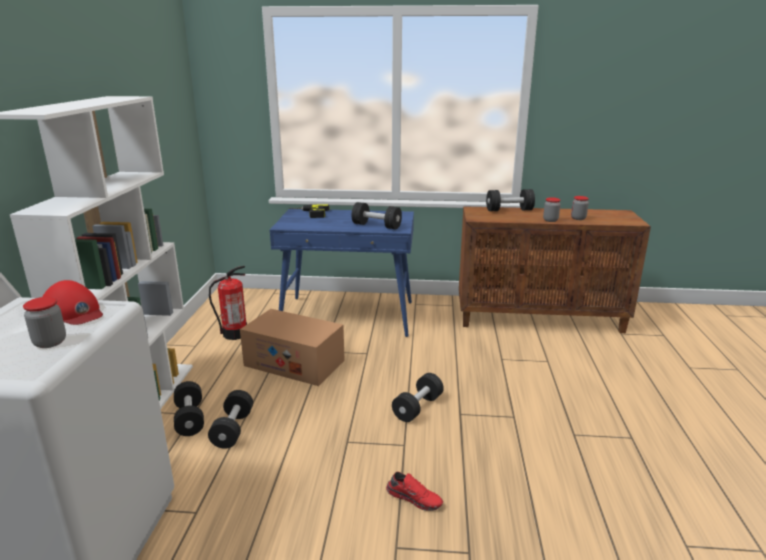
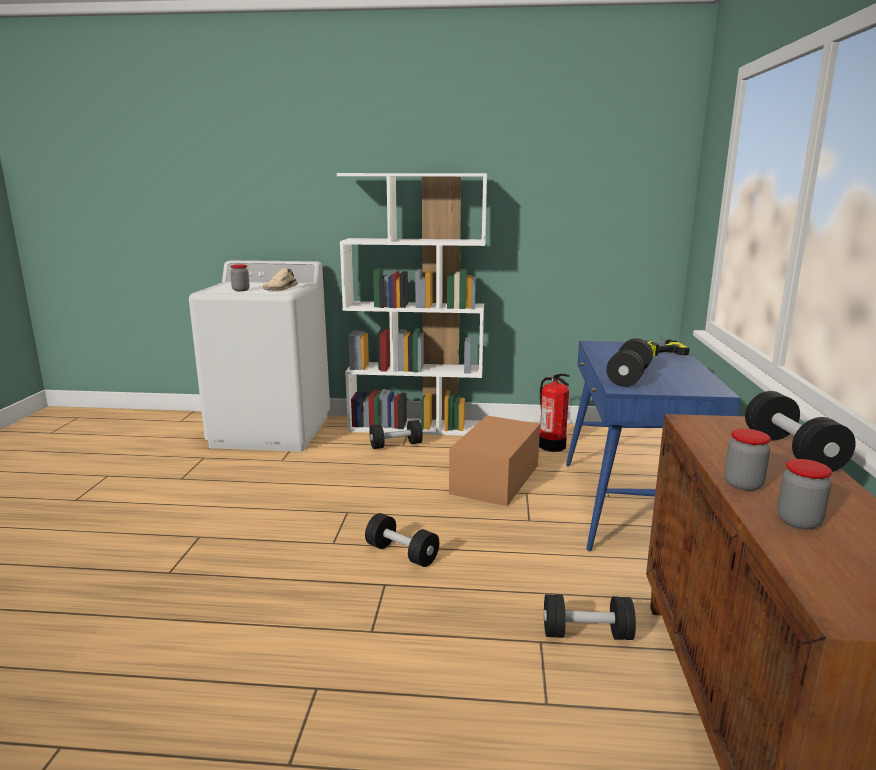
camera: 90 degrees right, 5 degrees down
(74, 312) = (281, 289): red cap -> beige shoe
(233, 429) = (378, 462): black dumbbell -> black dumbbell (586, 634)
(414, 498) = (252, 547): red shoe -> none

